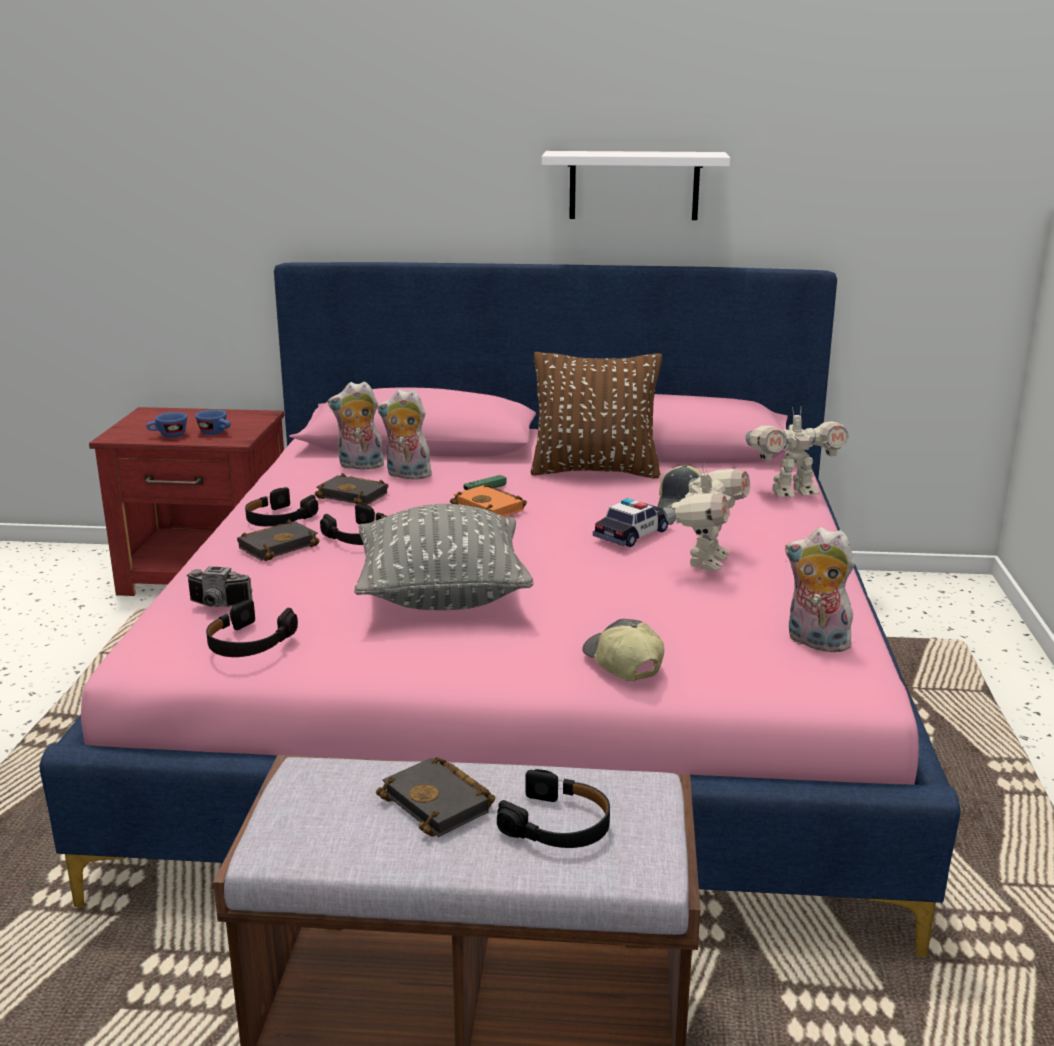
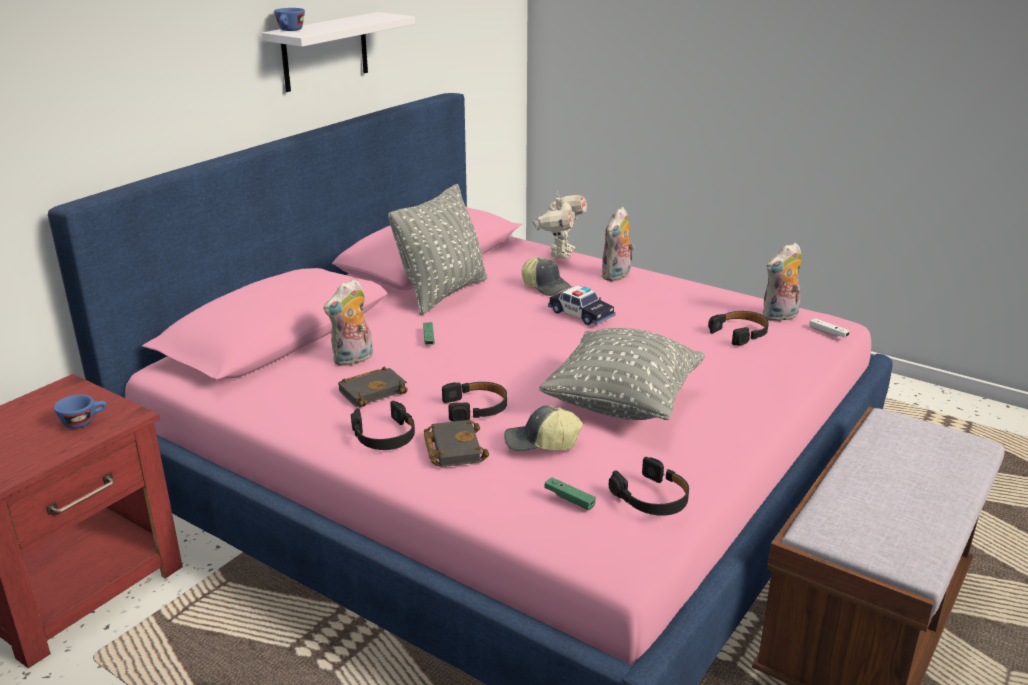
camera: 60 degrees left, 5 degrees up
(168, 436) = (44, 450): blue cup -> blue cup (290, 30)
(217, 606) = (569, 499): camera -> green game controller
(359, 466) = (300, 373): plush toy -> plush toy (617, 276)
(441, 804) = (889, 487): black book -> none
(491, 508) = (477, 345): orange book -> none
(558, 825) = (927, 456): black headphones -> black headphones (740, 333)
(595, 471) = (443, 293): brown pillow -> grey pillow
(621, 663) = (775, 374): cap -> cap (541, 443)
(633, 533) = (581, 314): toy car -> toy car turned 150 degrees clockwise
(705, 561) = (647, 308): toy robot -> none
(812, 682) = (828, 333): none -> white game controller

